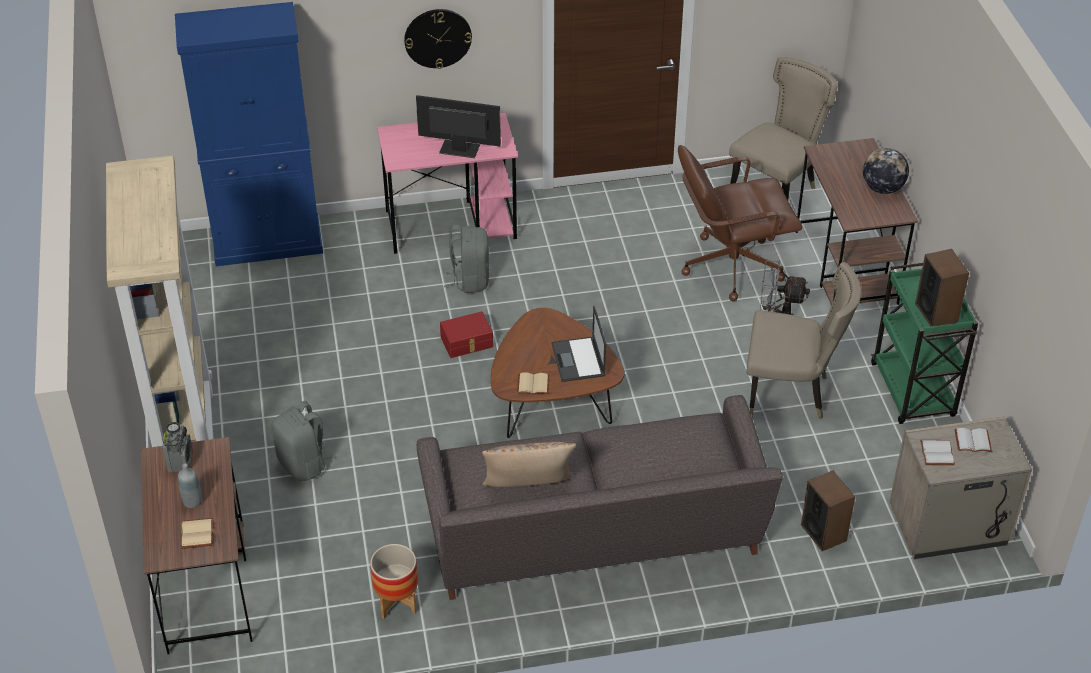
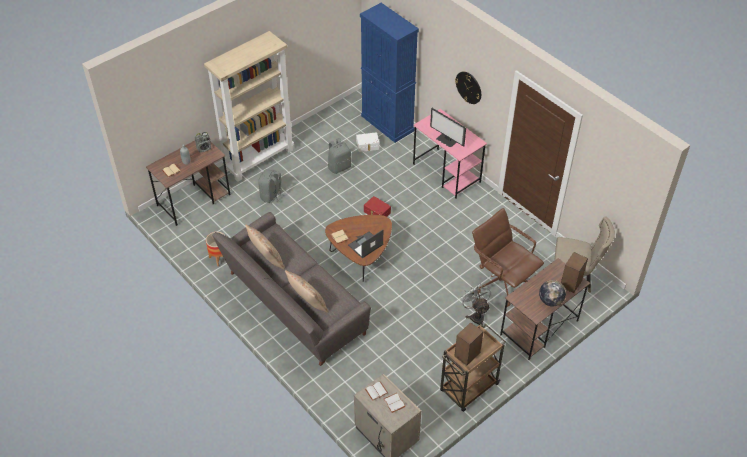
camera: 60 degrees right, 5 degrees up
(298, 288) = (367, 146): none -> white storage box
(459, 149) = (447, 140): monitor -> monitor turned 150 degrees clockwise
(470, 280) = (416, 195): grey backpack -> grey backpack (339, 167)
(675, 476) = (308, 304): none -> beige pillow
(791, 393) = (430, 340): beige chair -> none
(823, 532) = (349, 386): speaker -> speaker (571, 283)
(913, 392) = (468, 388): green cart -> brown cart

